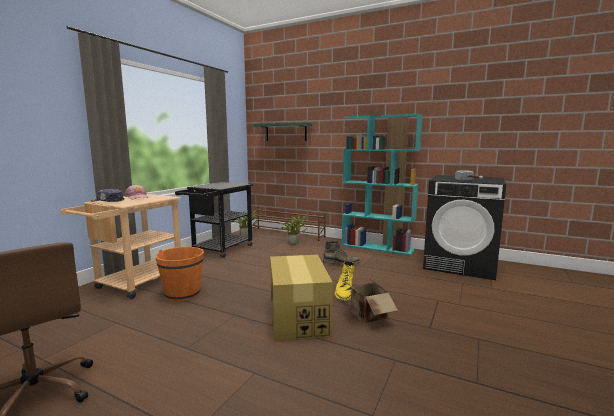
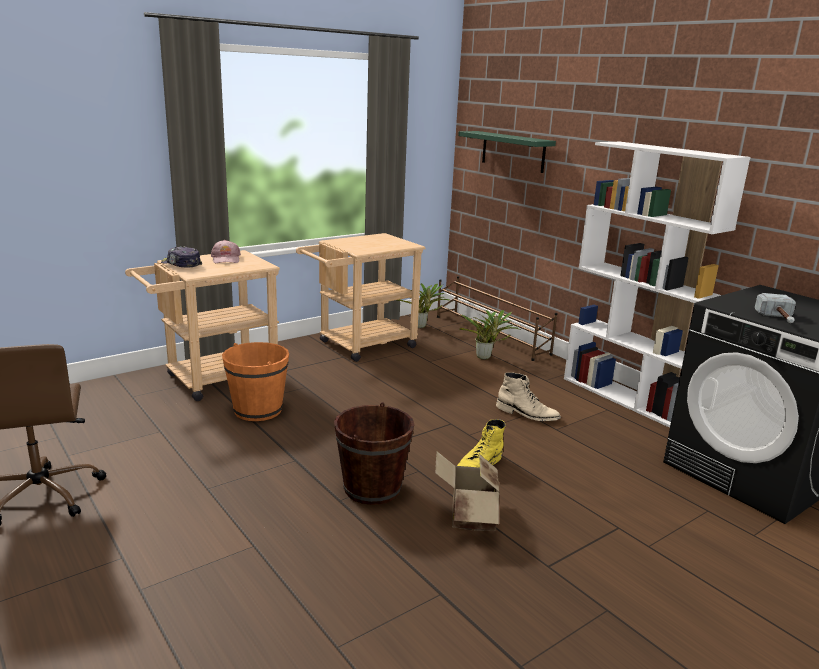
camera: 25 degrees right, 10 degrees up
(219, 250) = (360, 346): black cart -> beige cart
(298, 317) = (372, 488): cardboard box -> brown bucket
(341, 263) = (527, 414): green boot -> beige boot
(377, 247) = (626, 398): turquoise bookcase -> white bookcase

